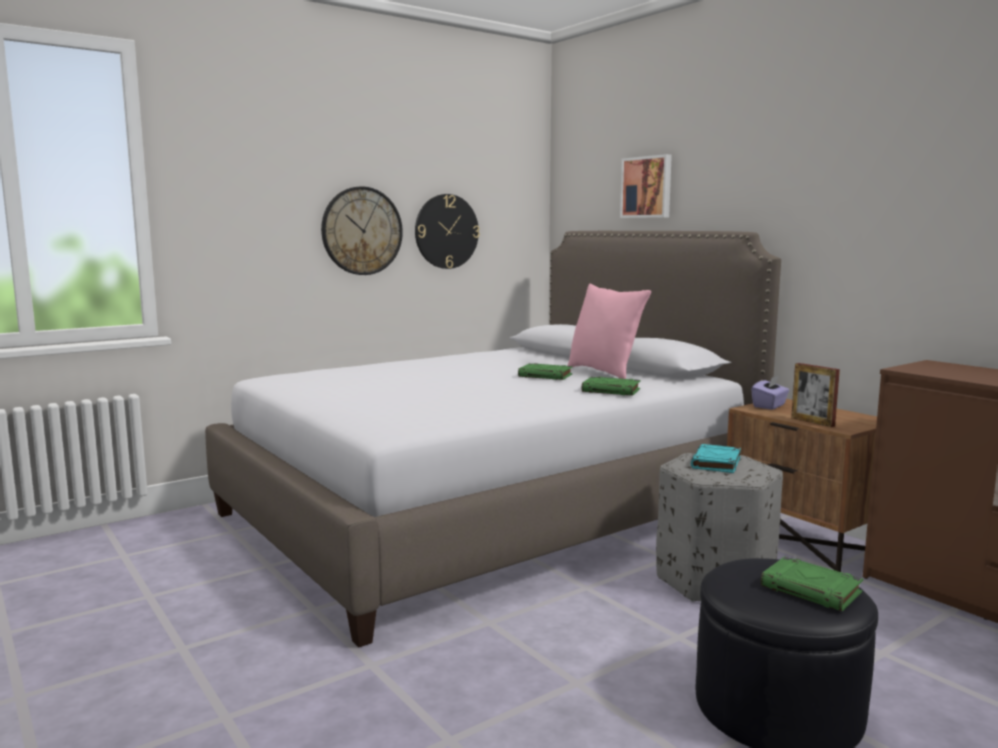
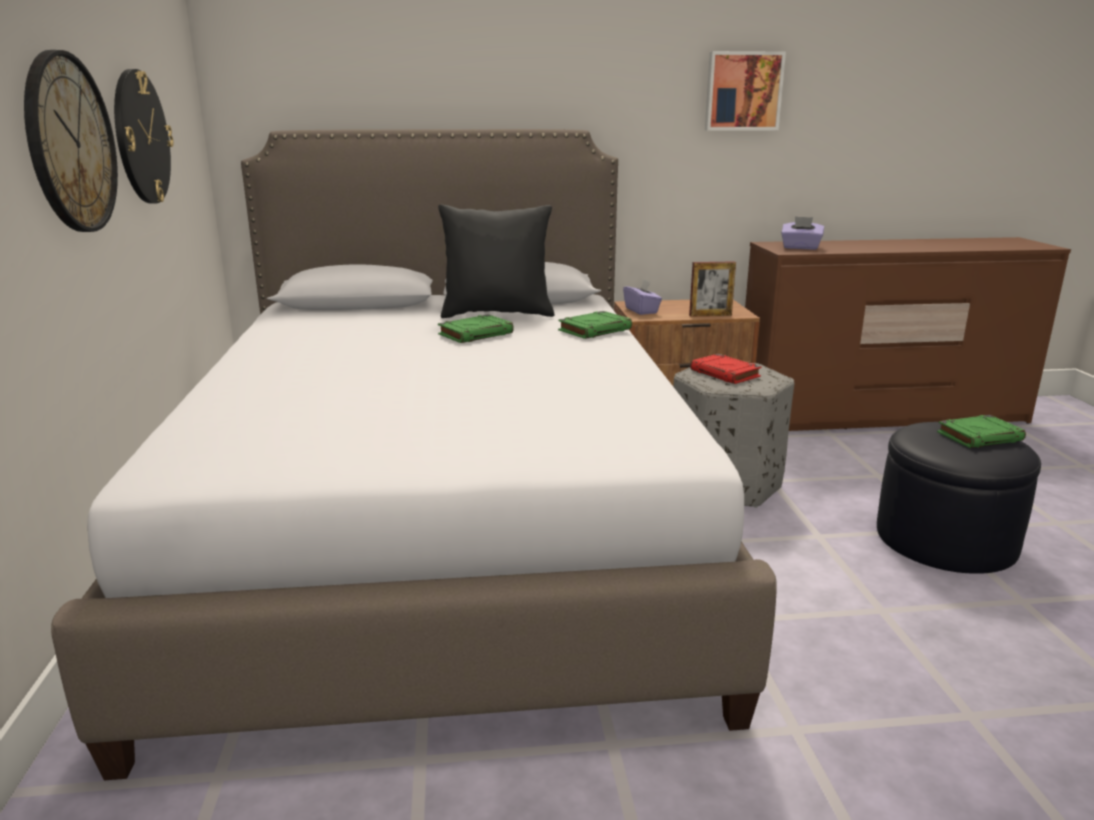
camera: 60 degrees left, 10 degrees up
(605, 372) = (497, 313): pink pillow -> black pillow
(647, 187) = (403, 70): picture -> picture (743, 91)
(716, 463) = (725, 374): turquoise book -> red book
(945, 370) = (800, 247): none -> purple tissue box

